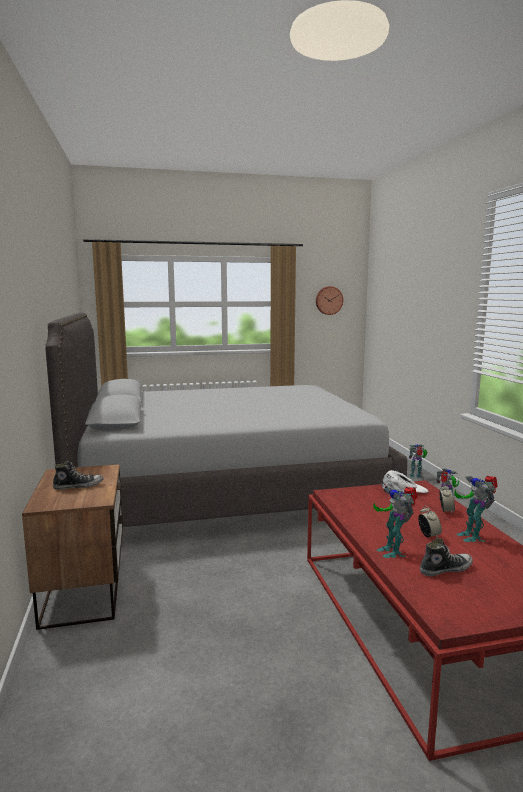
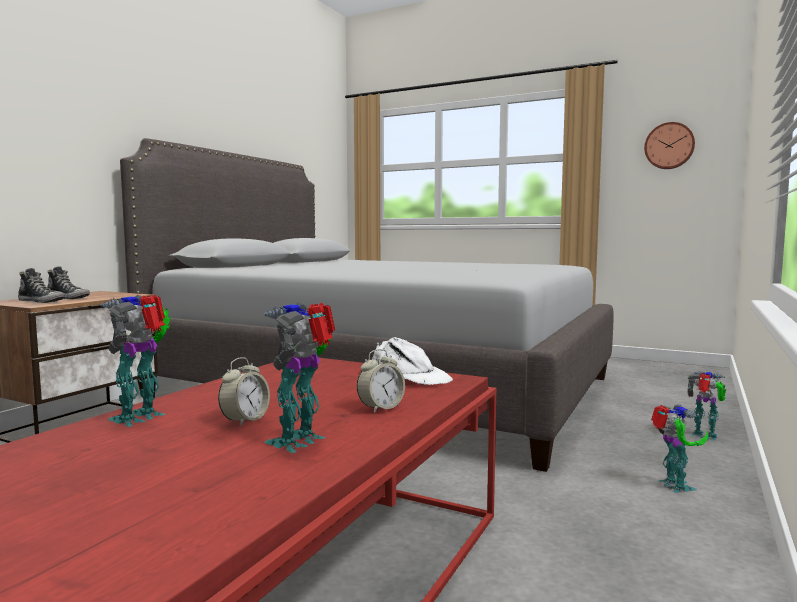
camera: 40 degrees right, 5 degrees down
(445, 569) = (110, 455): shoe -> shoe (42, 301)

